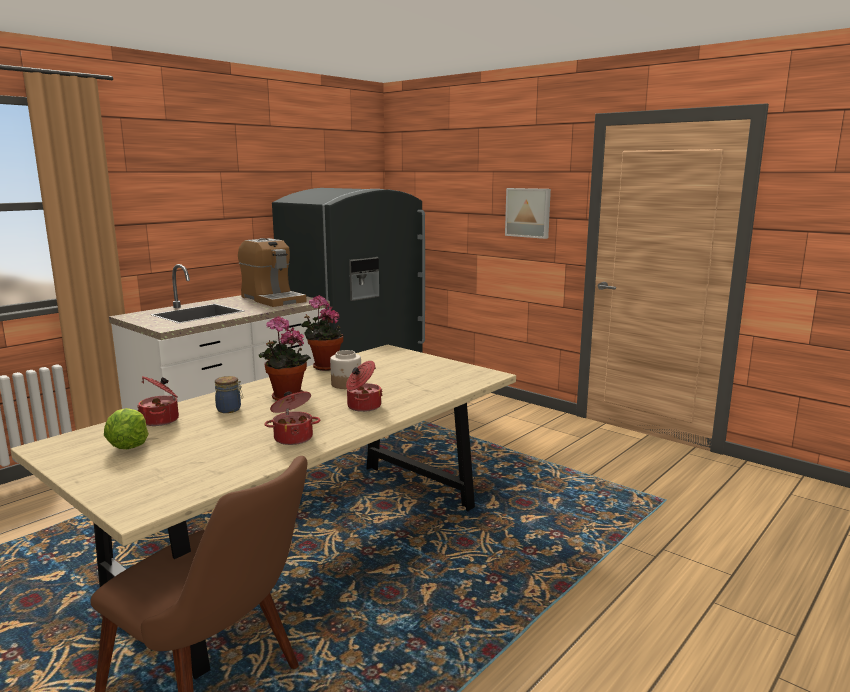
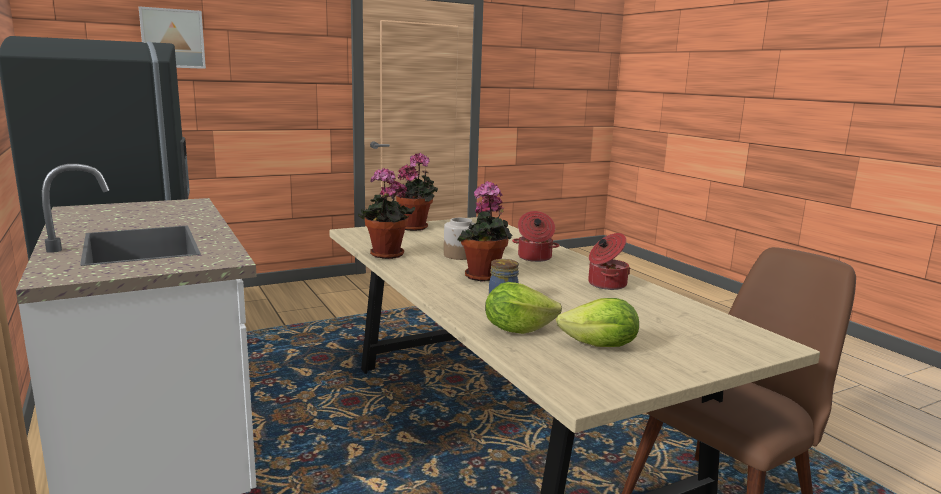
camera: 70 degrees left, 0 degrees up
(161, 420) = (517, 329): cooking pot -> lettuce
(272, 299) = (134, 211): coffee machine -> none
(426, 361) = (416, 227): none -> potted plant
(528, 212) = (284, 78): picture -> picture (172, 38)

